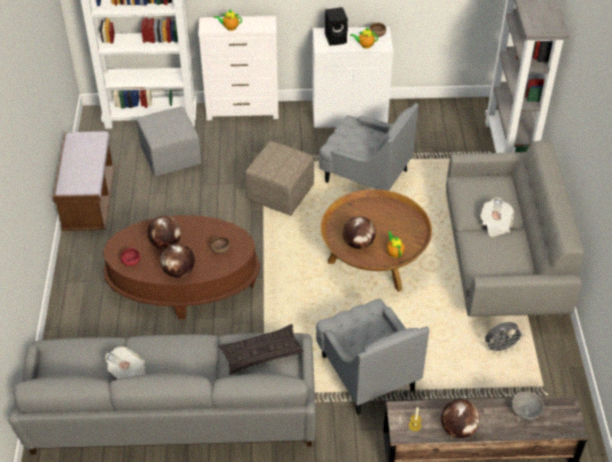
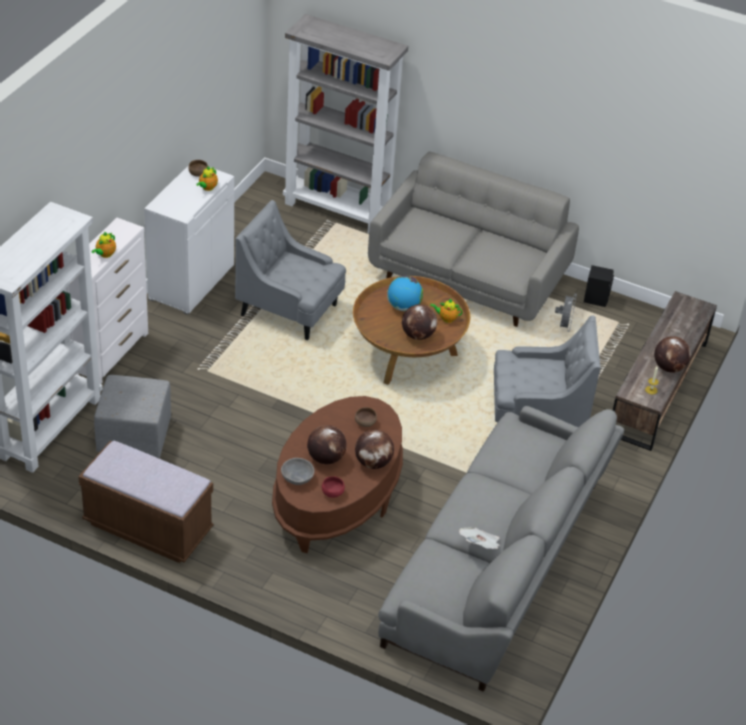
camera: 65 degrees left, 5 degrees down
(261, 353) = (516, 447): pillow -> none
(280, 193) = (263, 377): beige ottoman -> none
(336, 38) = (178, 200): black speaker -> black speaker (596, 298)
(365, 176) = (290, 310): grey armchair -> grey armchair turned 120 degrees counterclockwise
(386, 222) = (404, 307): none -> globe
(495, 224) = (468, 242): newspaper -> none
(525, 411) = (673, 323): grey bowl -> grey bowl (297, 478)

